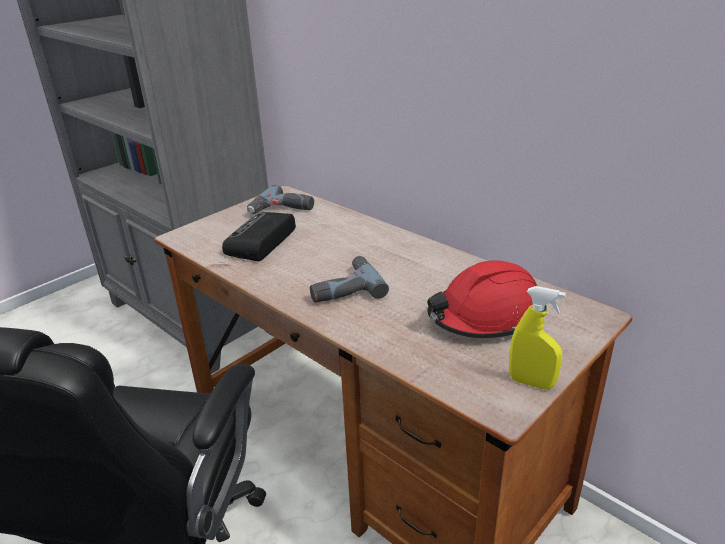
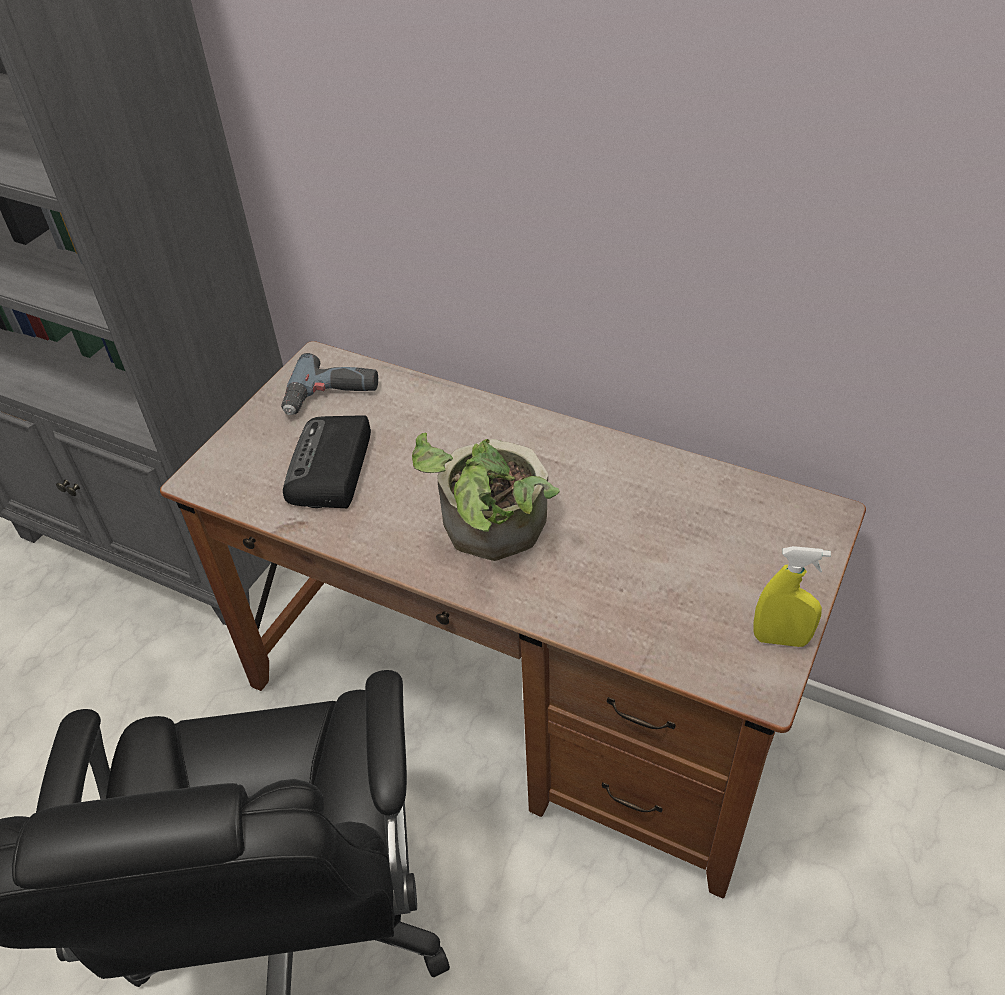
camera: 15 degrees left, 15 degrees up
(343, 288) = (490, 533): power drill -> potted plant
(484, 316) = (692, 545): red hard hat -> none

